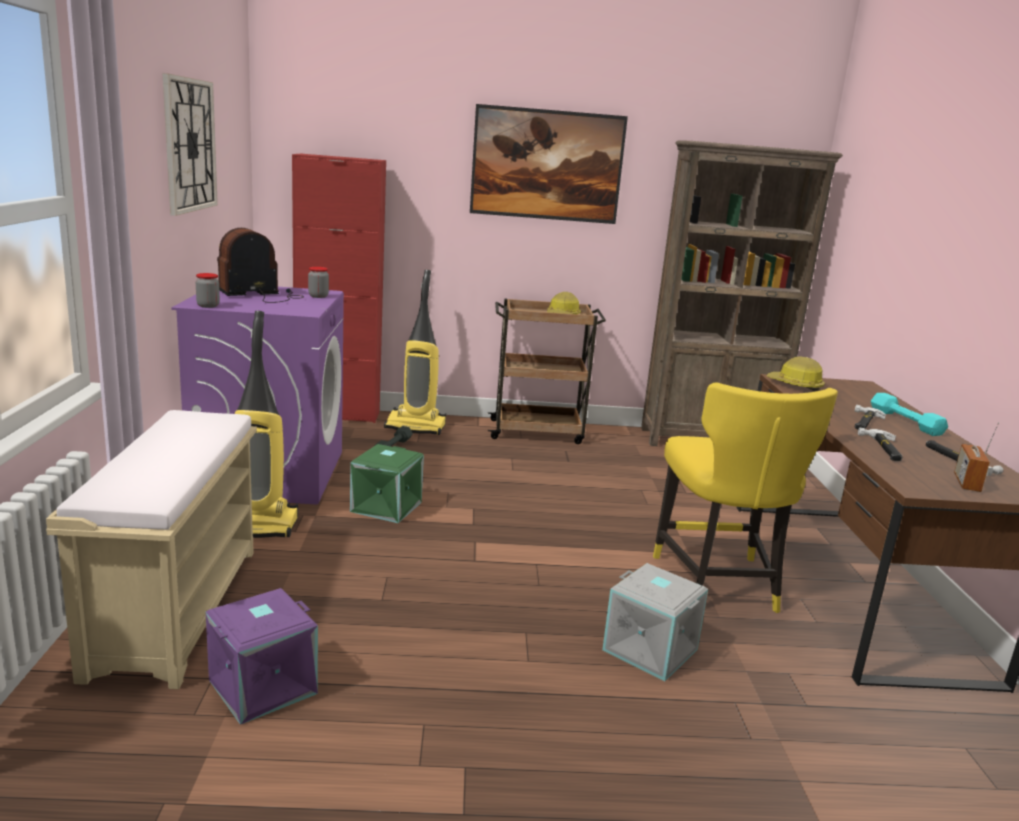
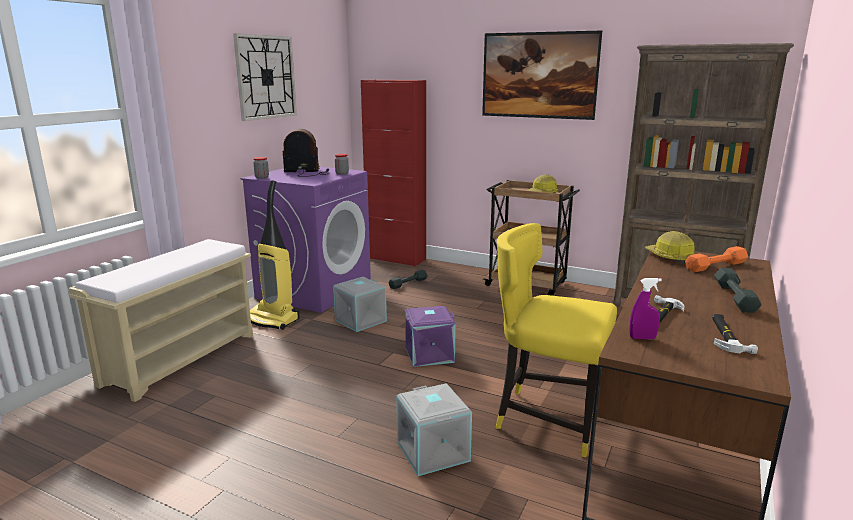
camera: 30 degrees right, 0 degrees up
(263, 685) = (174, 411): purple storage box -> purple storage box (429, 354)
(387, 507) = (361, 321): green storage box -> grey storage box
(416, 427) = (440, 272): vacuum cleaner -> none
(718, 584) = (547, 418): yellow chair -> yellow chair turned 90 degrees clockwise
(844, 391) = (715, 266): none -> orange dumbbell
(864, 422) = (685, 292): hammer -> none
(906, 422) = (735, 297): turquoise dumbbell -> grey dumbbell
(906, 473) = (642, 338): none -> purple spray bottle
(966, 483) = (696, 355): radio -> none

